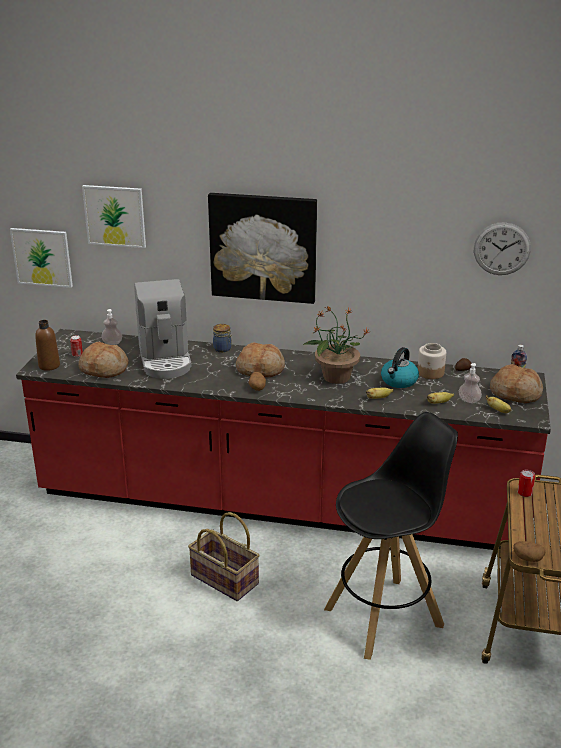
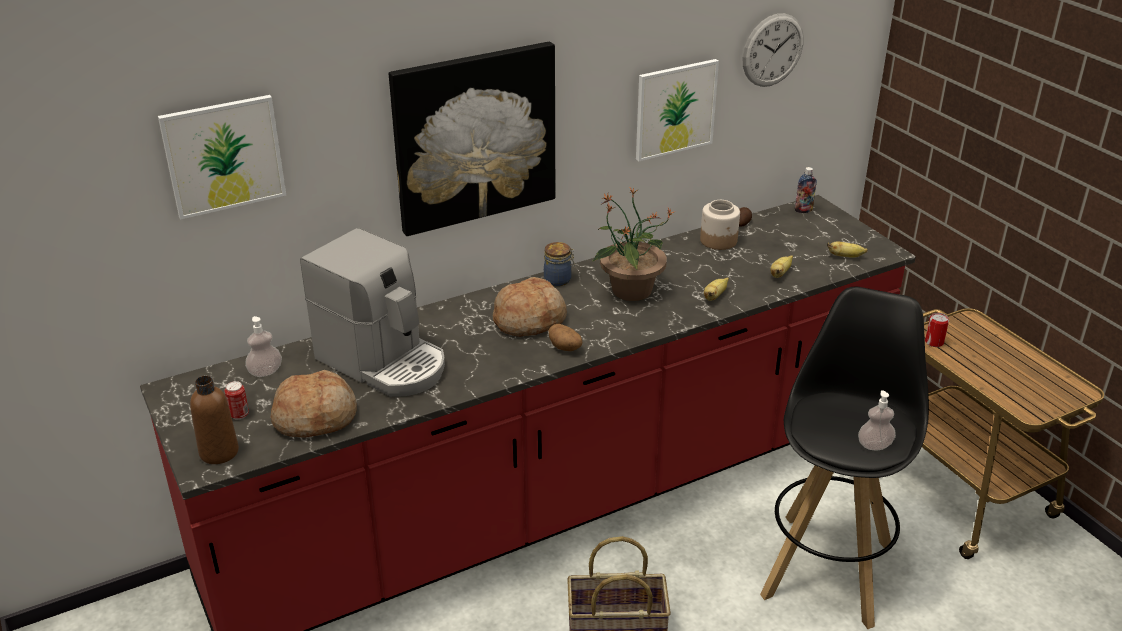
camera: 40 degrees left, 5 degrees up
(42, 257) = (85, 271): picture -> picture (675, 109)
(223, 349) = (439, 312): jar -> jar (559, 280)
(399, 381) = (703, 265): kettle -> none
(469, 400) = (802, 257): soap dispenser -> soap dispenser (874, 445)
(516, 393) = (830, 229): bread -> none
(527, 558) = (1036, 413): potato -> none

